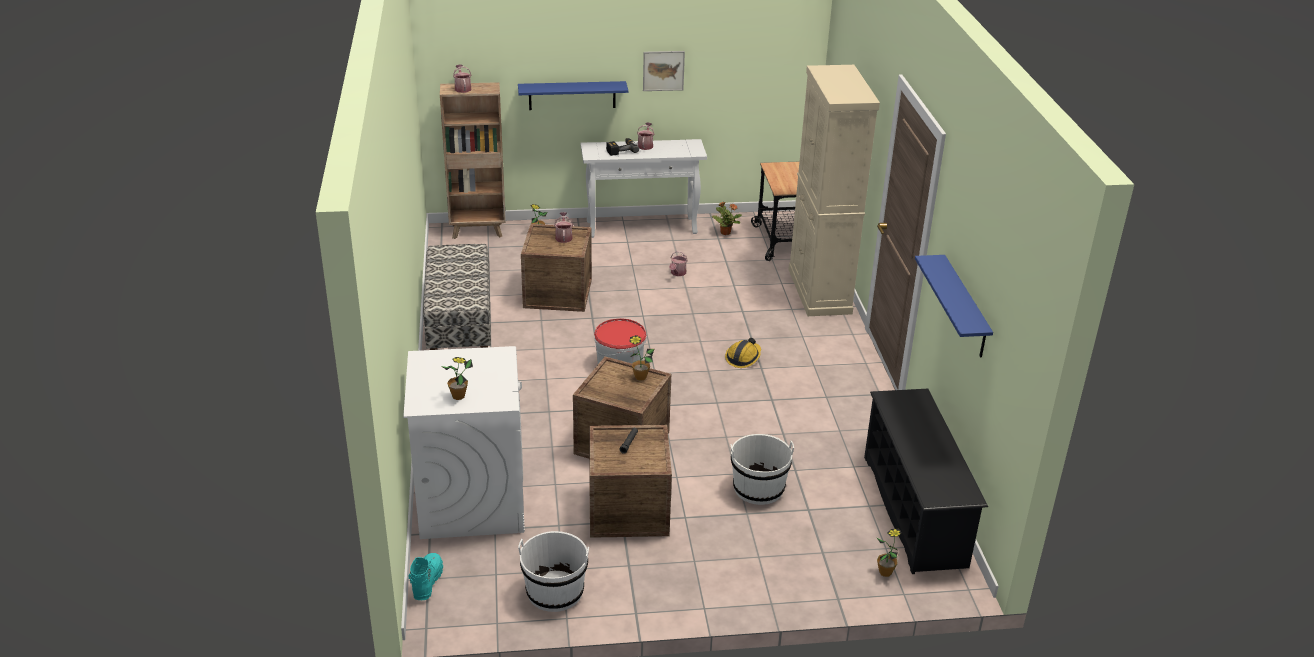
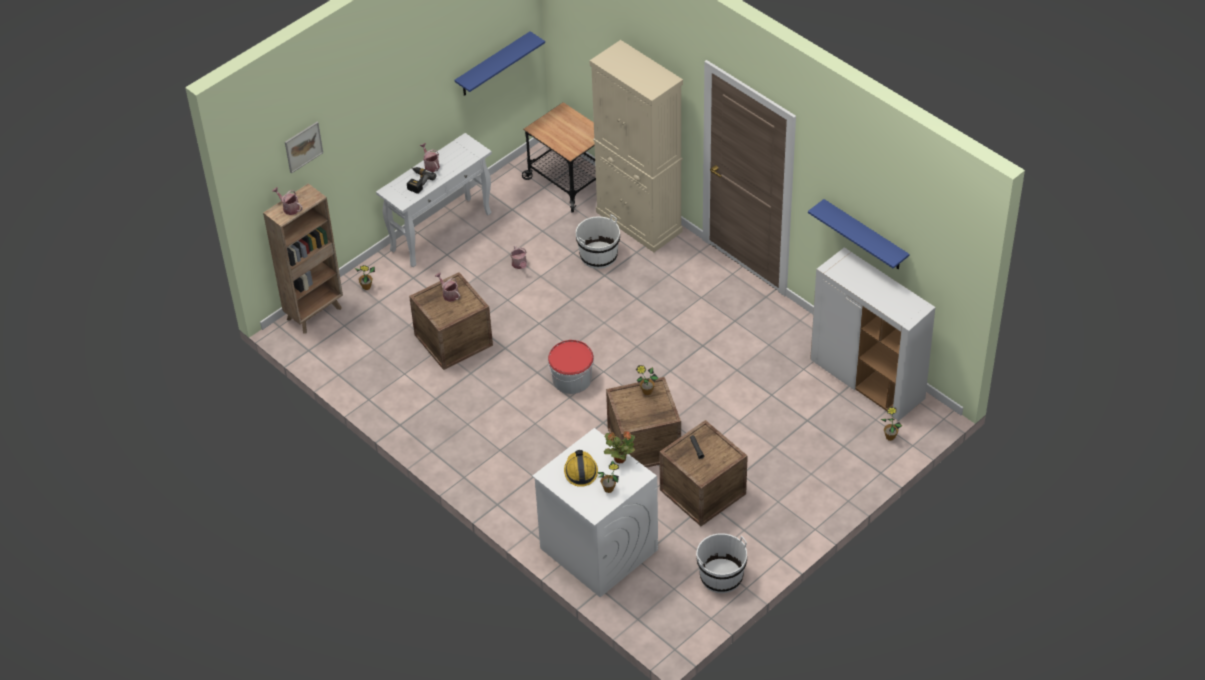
camera: 35 degrees left, 15 degrees up
(426, 582) = (639, 621): turquoise boot -> none
(459, 328) = (419, 417): bench -> none
(572, 95) = (361, 157): blue shelf -> blue shelf (493, 65)
(663, 70) = (427, 96): picture -> picture (303, 147)
(725, 232) = (511, 199): potted plant -> potted plant (619, 459)
(743, 357) = (648, 319): hard hat -> hard hat (580, 471)
(758, 489) = (763, 424): white bucket -> white bucket (598, 256)
(914, 510) = (868, 380): black shoe rack -> white cabinet

